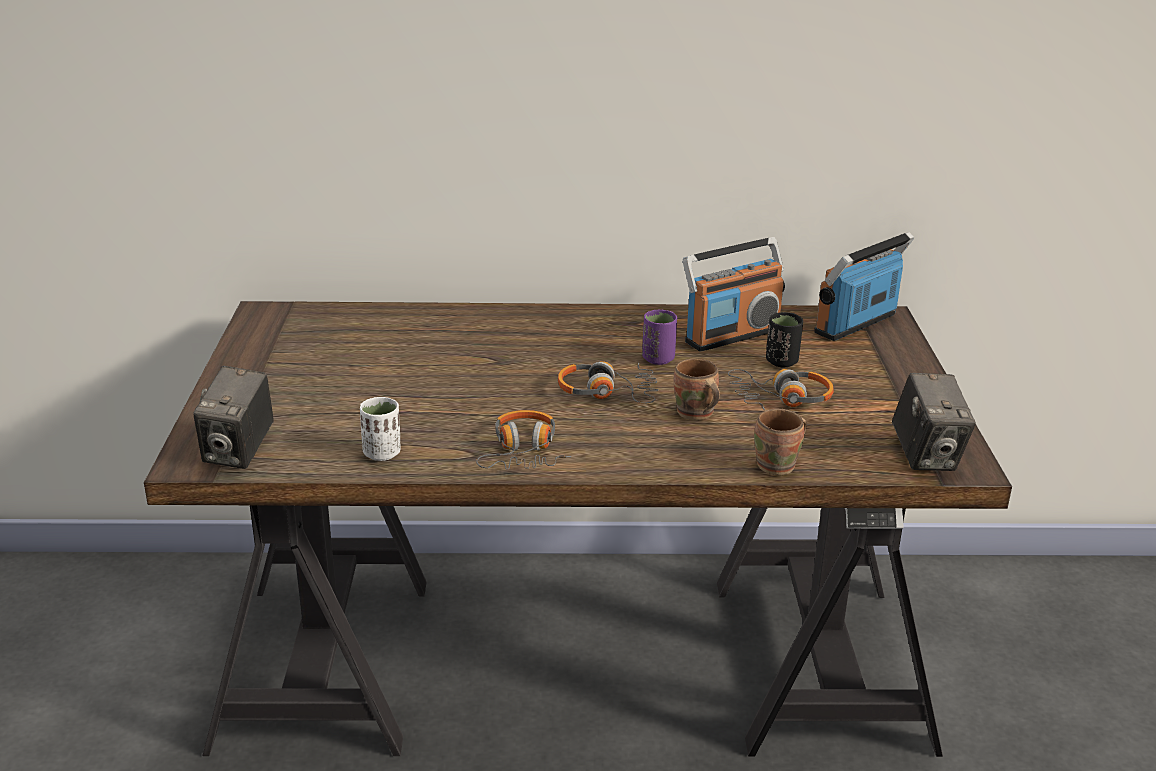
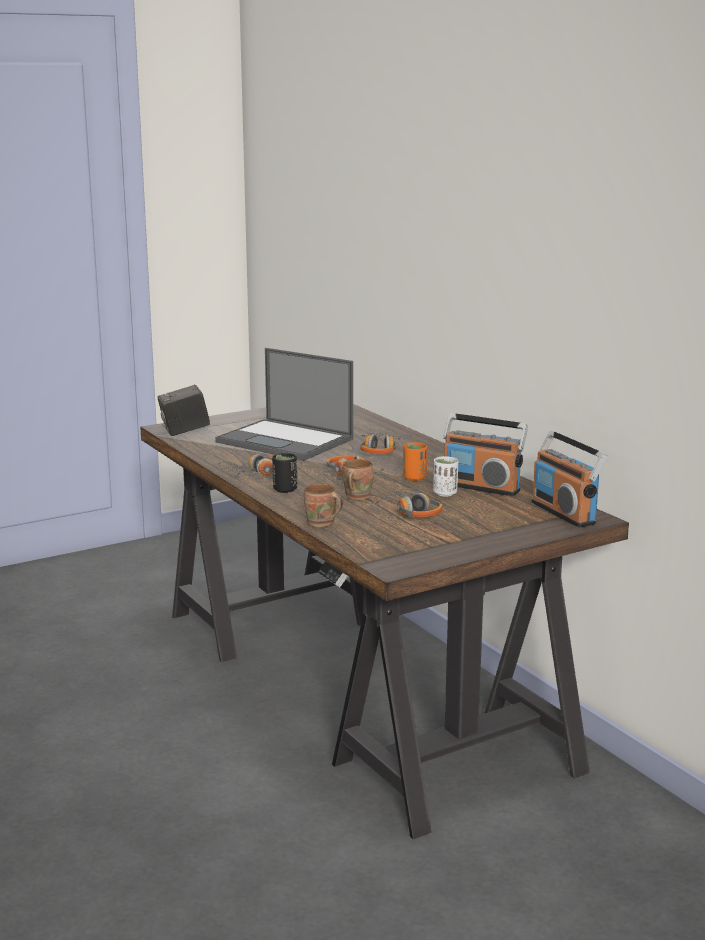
camera: 60 degrees right, 10 degrees down
(382, 453) = (217, 452): white cup -> white cup (445, 493)
(400, 390) = (286, 441): none -> laptop
(525, 344) = (382, 450): none -> headphones
(658, 359) = (414, 478): purple cup -> orange cup
(781, 362) = (465, 504): black cup -> black cup (285, 489)
(856, 324) = (564, 513): radio -> radio turned 135 degrees counterclockwise
(926, 456) = (391, 555): camera -> none

